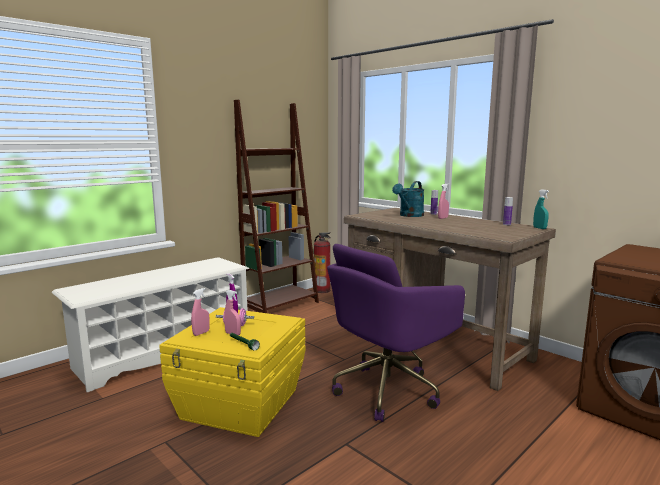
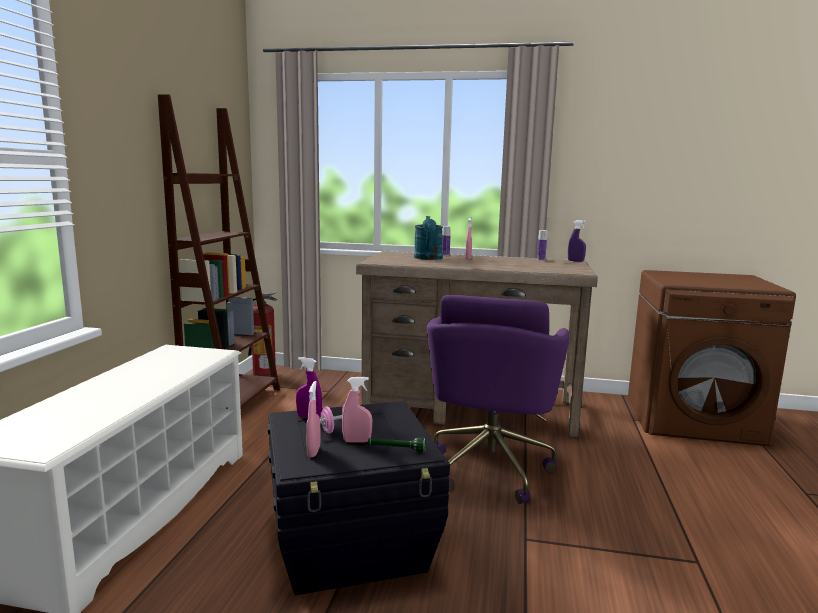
camera: 35 degrees left, 0 degrees up
(240, 405) = (353, 543): yellow storage box -> black storage box
(539, 228) = (575, 261): turquoise spray bottle -> purple spray bottle

